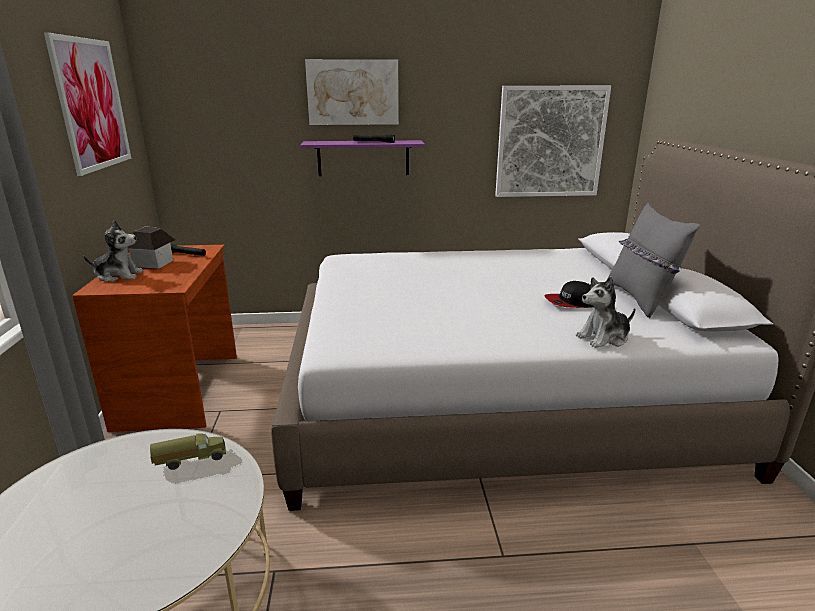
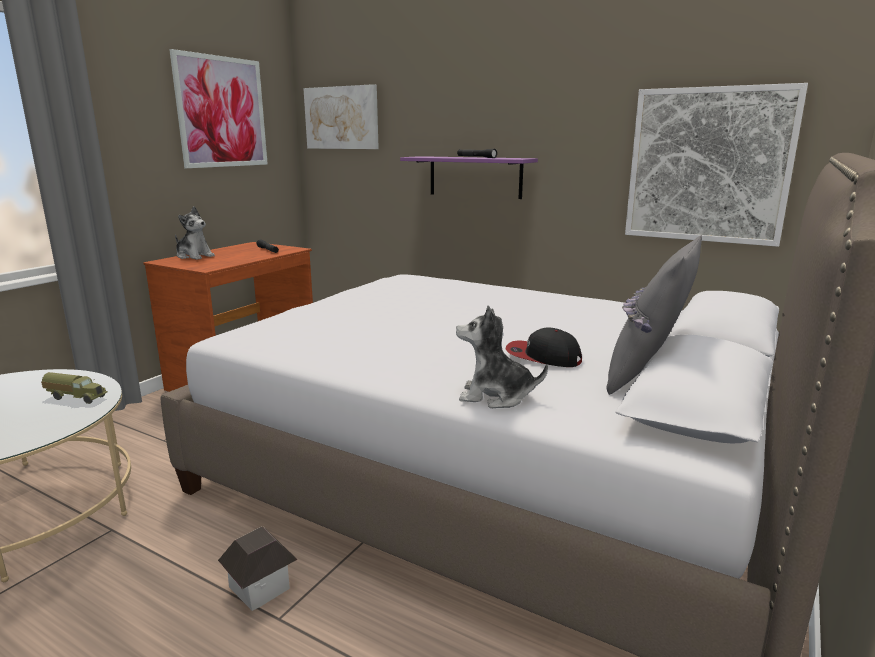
camera: 35 degrees right, 5 degrees down
(153, 263) = (234, 252): toy house -> toy house (260, 587)
(353, 92) = (468, 103): picture -> picture (342, 118)

